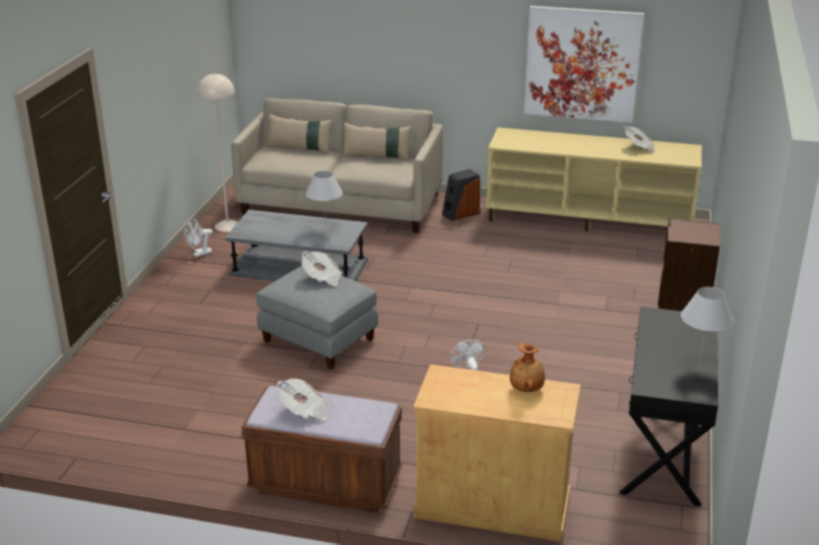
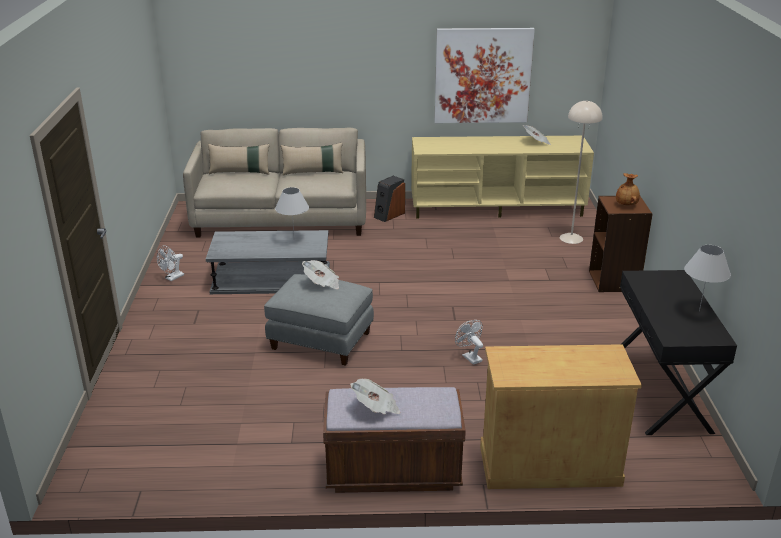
camera: 15 degrees left, 0 degrees up
(228, 225) = (187, 249): beige floor lamp -> beige floor lamp (571, 238)
(527, 389) = (581, 355): brown vase -> brown vase (626, 205)

